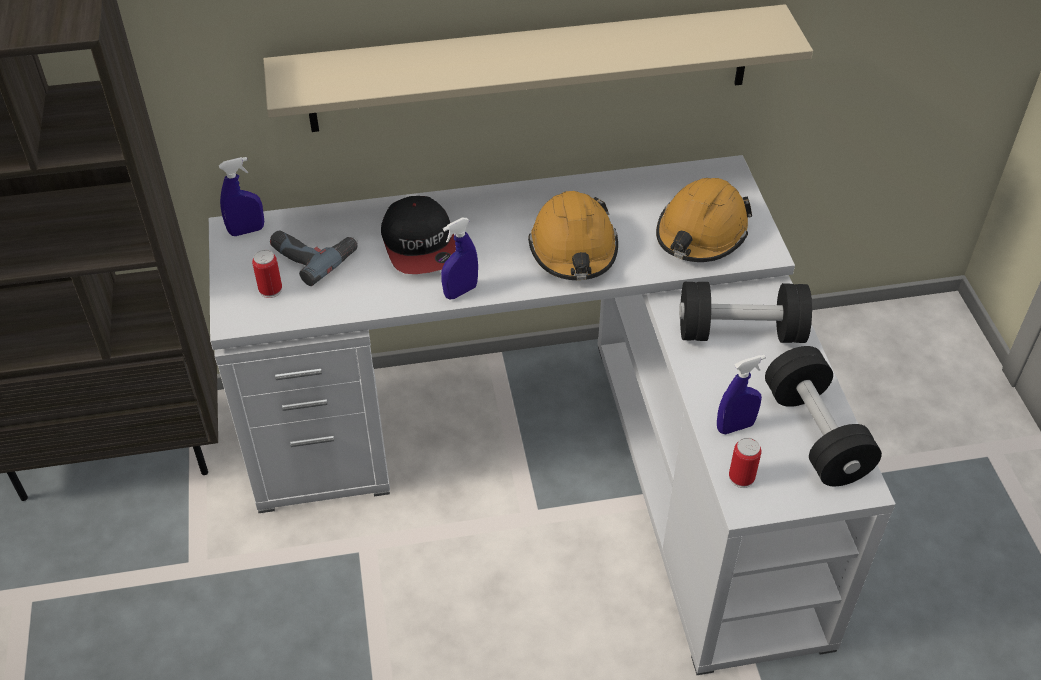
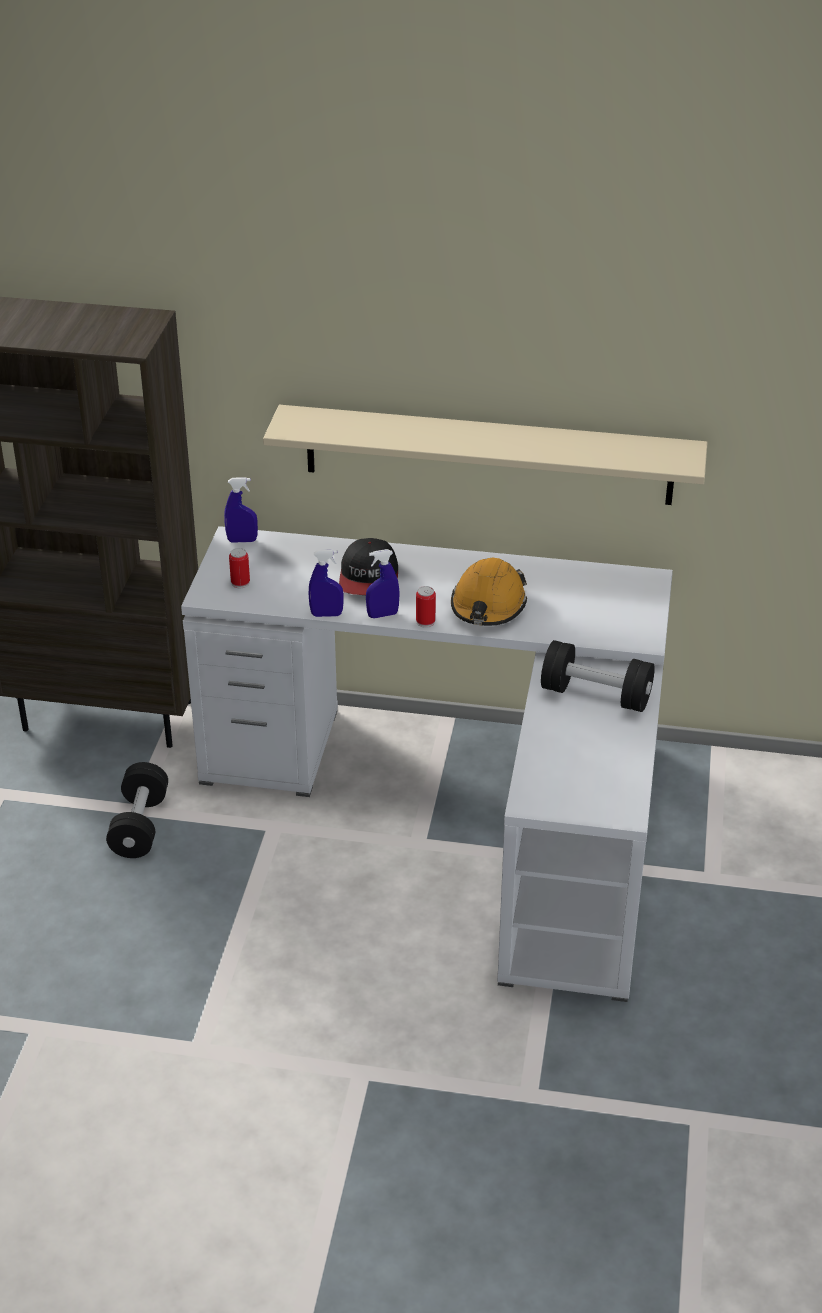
camera: 20 degrees right, 10 degrees down
(313, 254) = (284, 566): power drill -> none
(701, 233) = (599, 617): orange hard hat -> none
(735, 427) = (551, 754): blue spray bottle -> blue spray bottle (326, 614)
(741, 478) = (534, 787): can -> can (425, 622)
(815, 434) = (612, 774): black dumbbell -> black dumbbell (140, 826)

